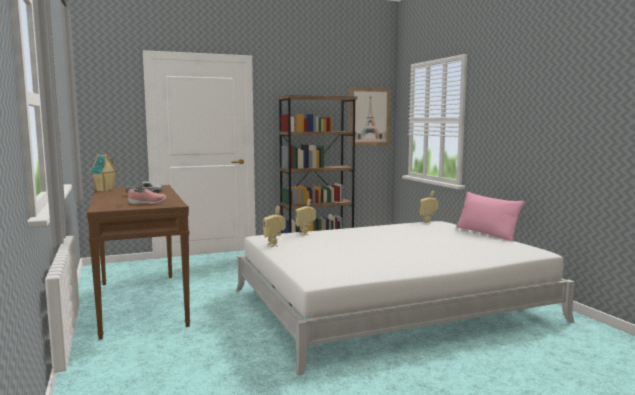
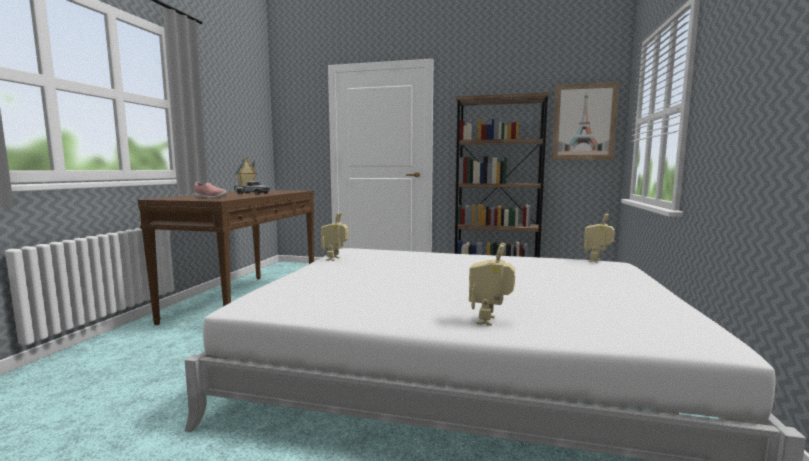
camera: 35 degrees right, 0 degrees up
(305, 234) = (400, 253): toy robot -> toy robot (490, 321)
(486, 233) = (664, 290): pink pillow -> none

